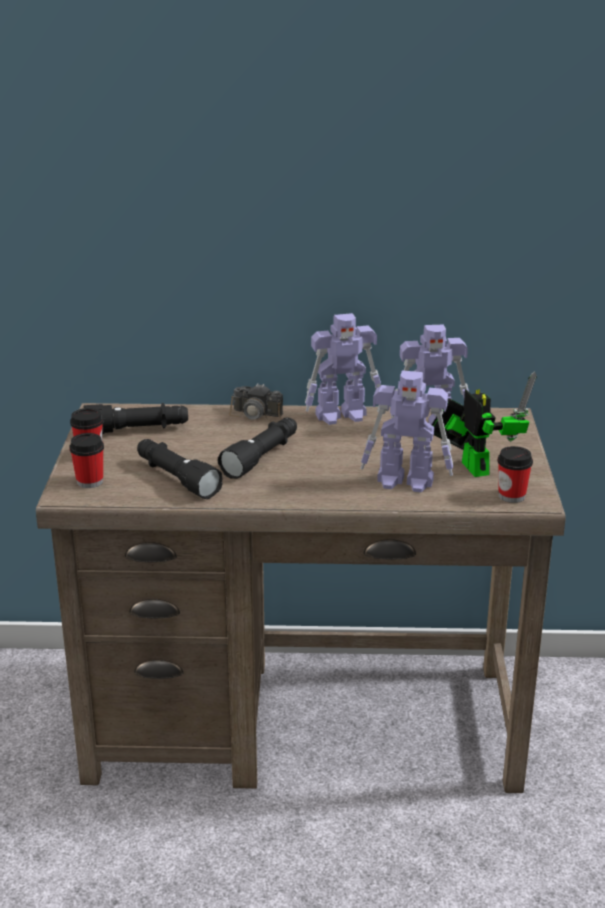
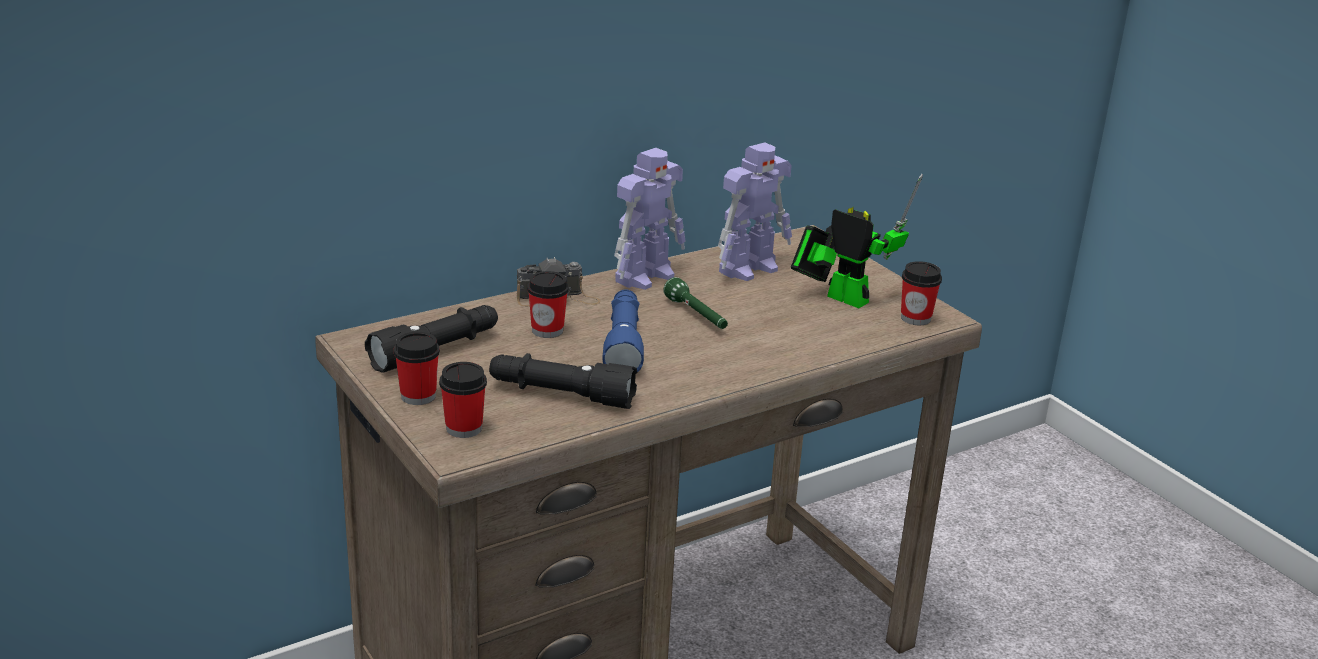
camera: 35 degrees left, 0 degrees up
(224, 435) = (547, 330): none -> cup
(262, 457) = (623, 344): black flashlight -> blue flashlight
(341, 451) = (697, 316): none -> green flashlight
(406, 481) = (803, 330): toy robot -> none

